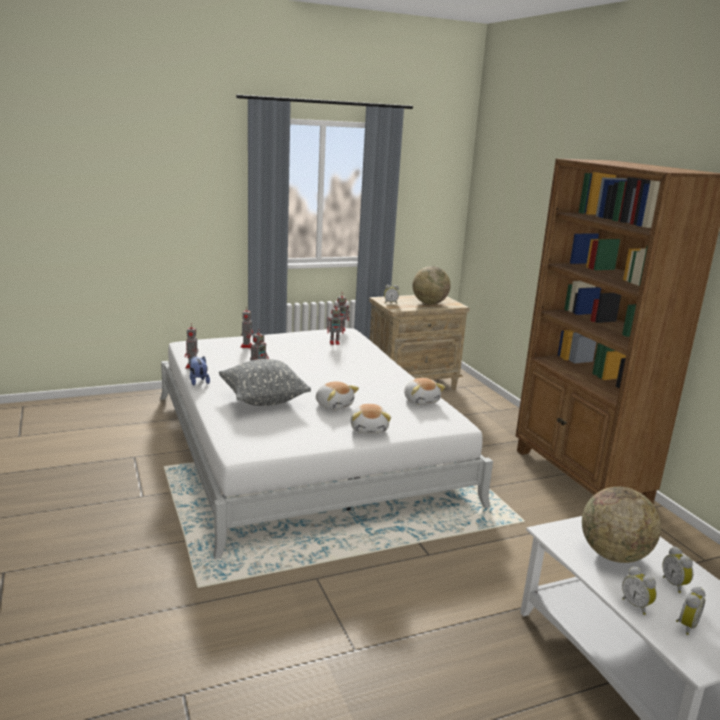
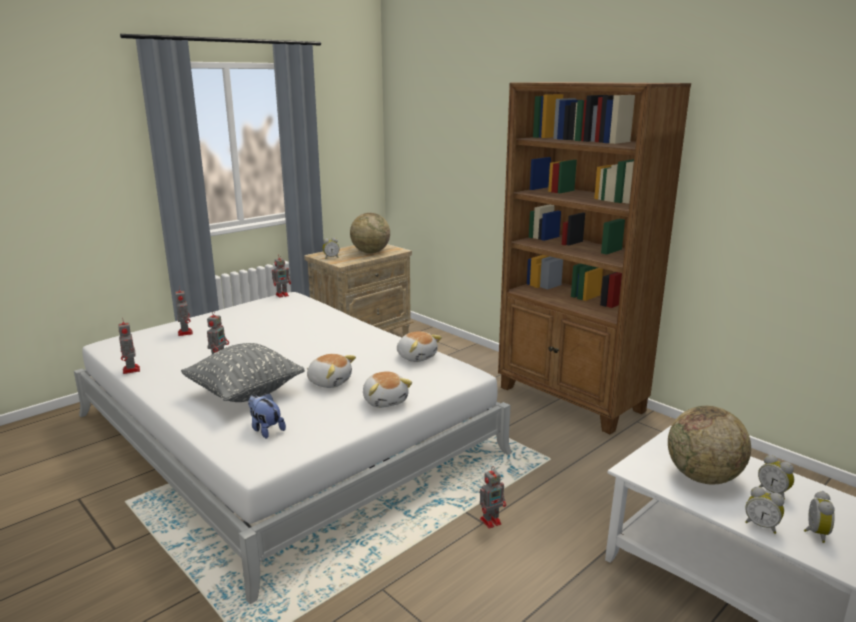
camera: 20 degrees left, 0 degrees up
(198, 381) = (149, 387): plush toy -> plush toy (265, 429)
(335, 342) = (286, 310): toy robot -> toy robot (491, 521)

